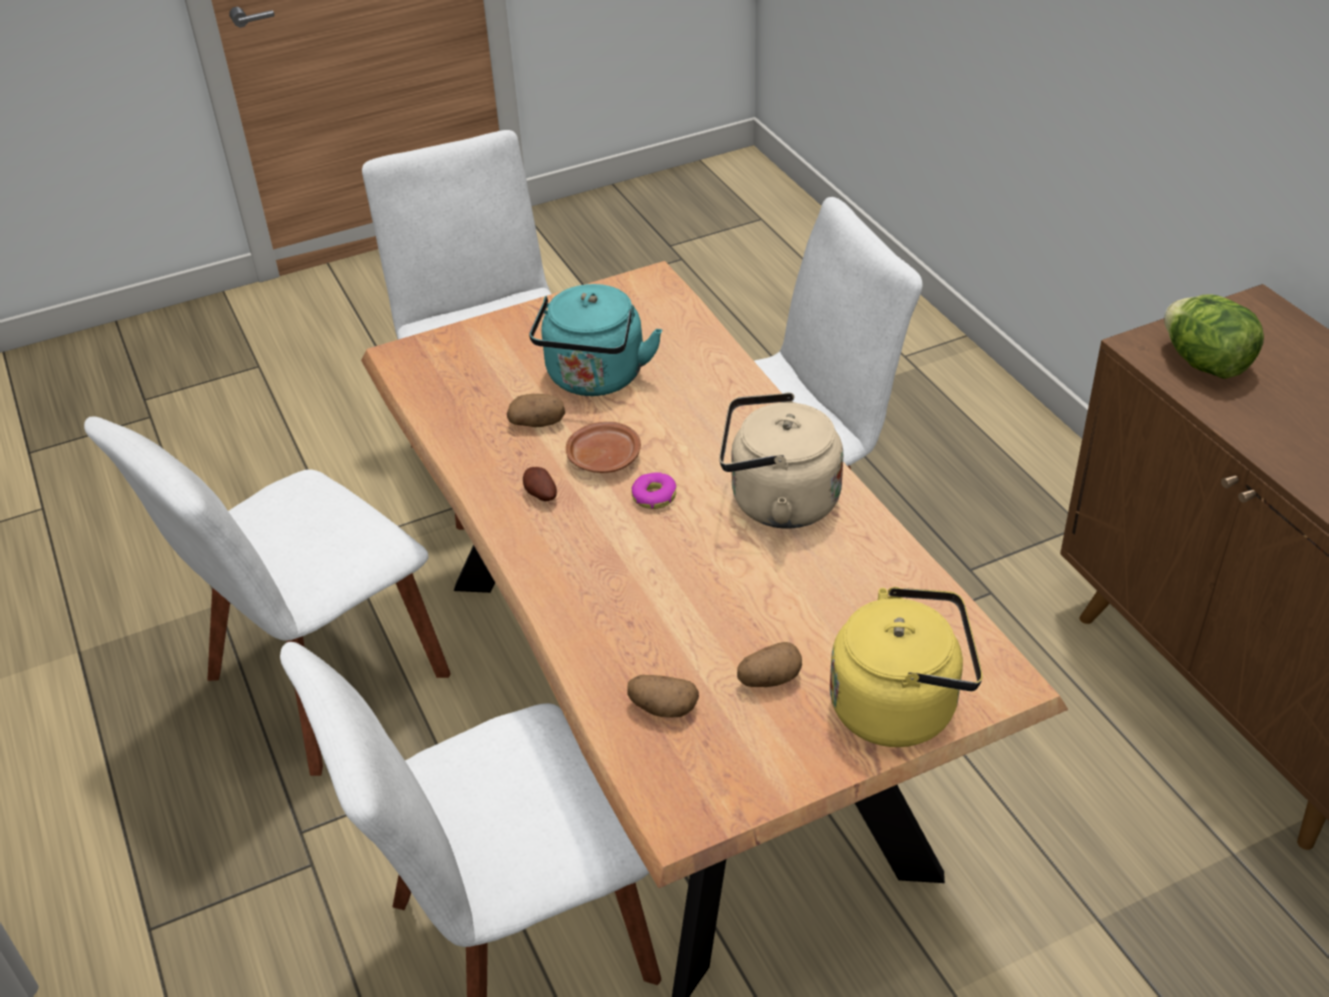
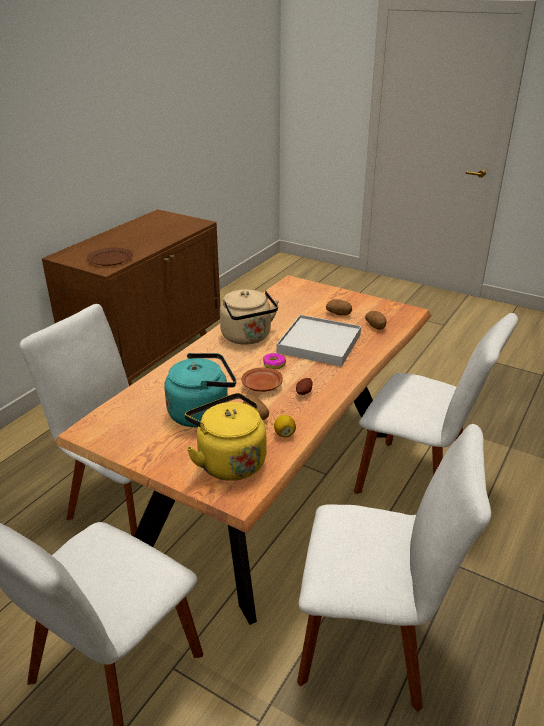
camera: 125 degrees left, 10 degrees down
(468, 433) = (284, 434): none -> lemon
(673, 585) = (319, 343): none -> white tray
(901, 706) = (322, 293): yellow kettle -> yellow kettle (228, 461)
(1205, 364) = (110, 258): lettuce -> brown plate

